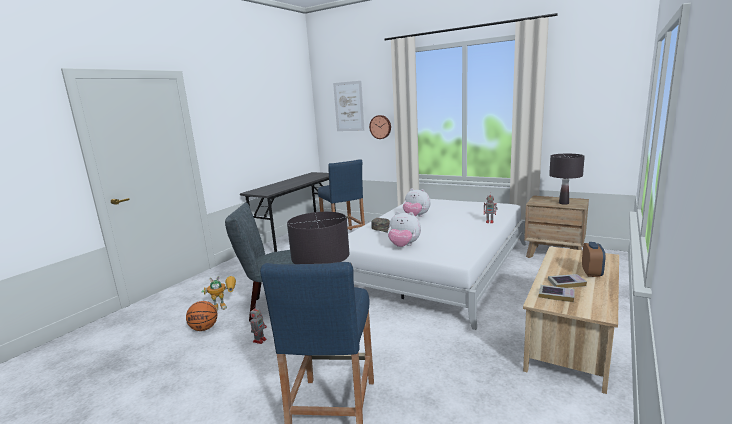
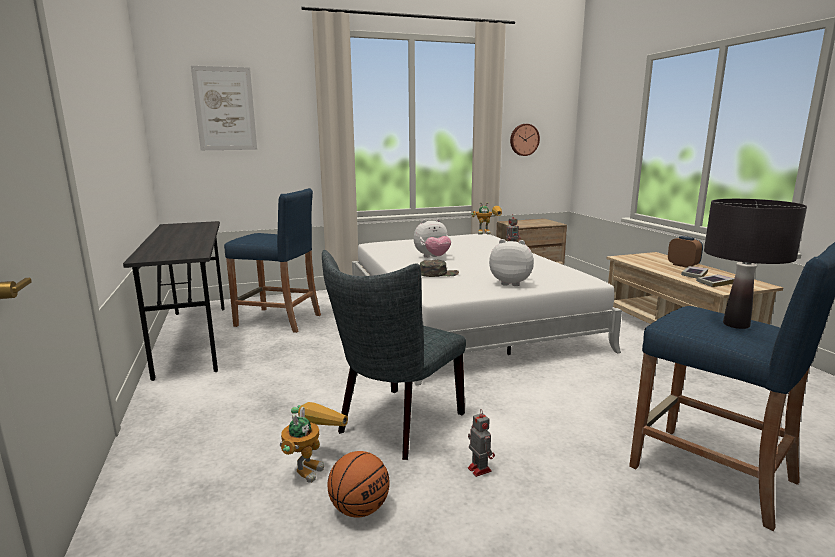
camera: 50 degrees left, 0 degrees up
(380, 127) = (287, 144): wall clock -> wall clock (524, 139)
(404, 246) = (511, 283): plush toy -> plush toy turned 135 degrees counterclockwise
(514, 204) = (488, 233): none -> toy robot
(563, 203) = (540, 223): black table lamp -> none

